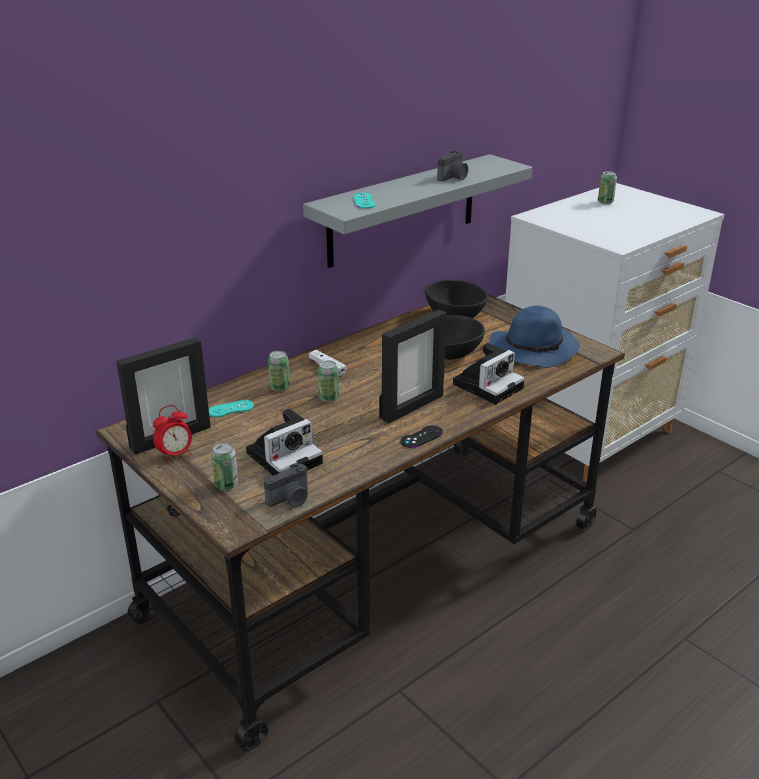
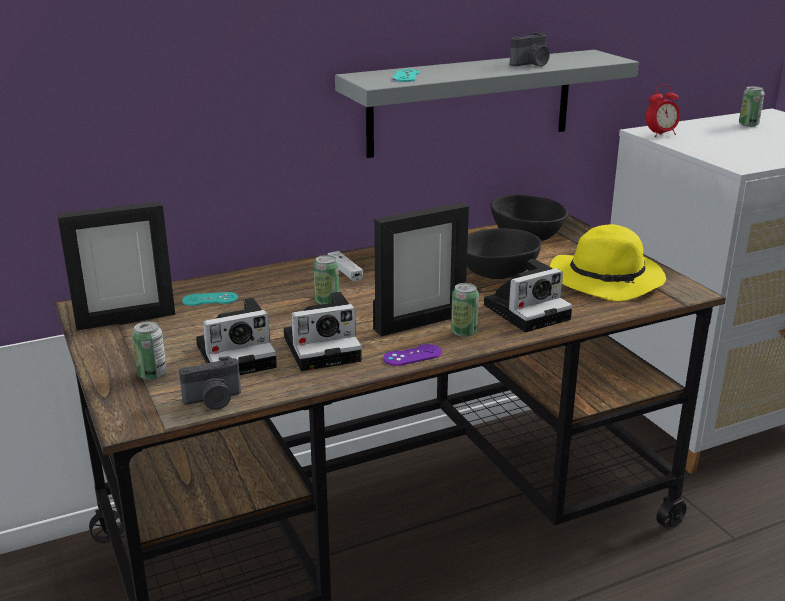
camera: 15 degrees right, 5 degrees down
(175, 454) = (119, 336): alarm clock -> alarm clock (660, 134)
(280, 387) = (278, 285): can -> can (464, 332)
(350, 440) = (325, 347): none -> camera
(421, 437) = (412, 355): black game controller -> purple game controller
(535, 348) = (608, 280): blue hat -> yellow hat

